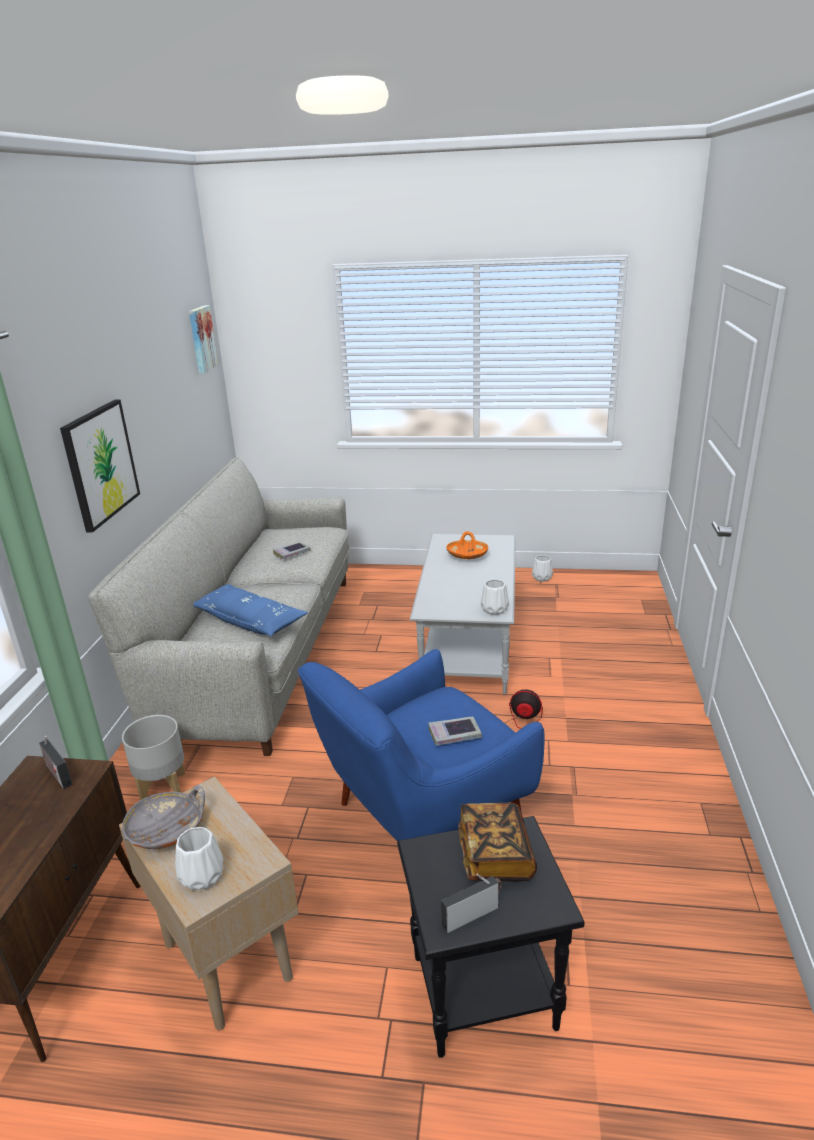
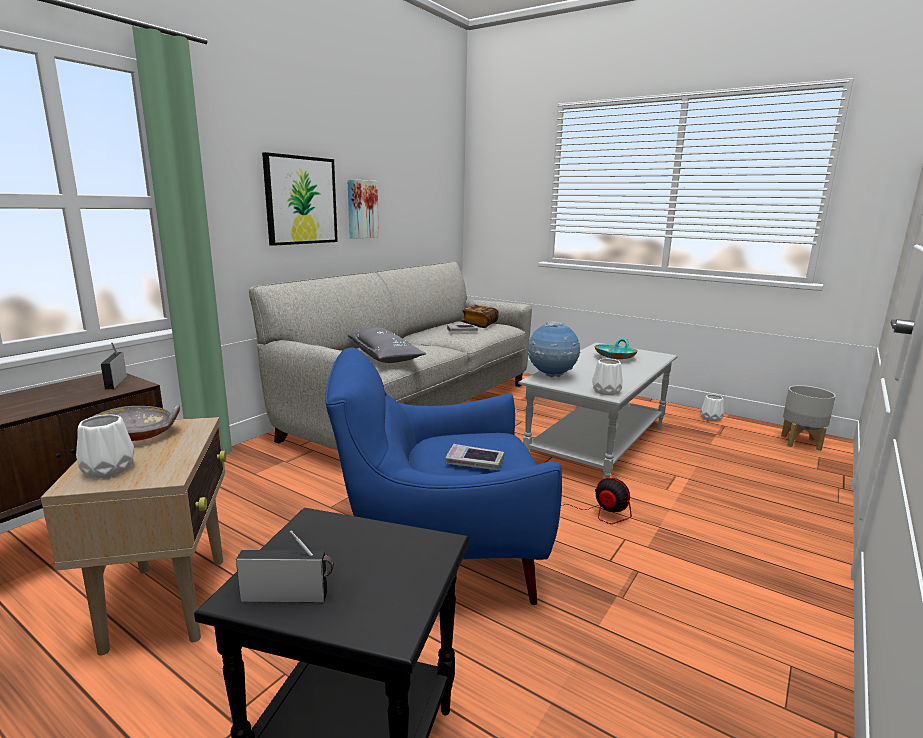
camera: 25 degrees right, 10 degrees down
(164, 787) = (260, 467): grey planter -> grey planter (801, 443)
(201, 339) = (443, 159): picture -> picture (361, 209)
(250, 620) = (384, 355): blue pillow -> grey pillow
(434, 602) = (551, 376): none -> globe
(467, 555) = (615, 357): orange bowl -> turquoise bowl
(495, 856) = (381, 554): book -> book (479, 324)

